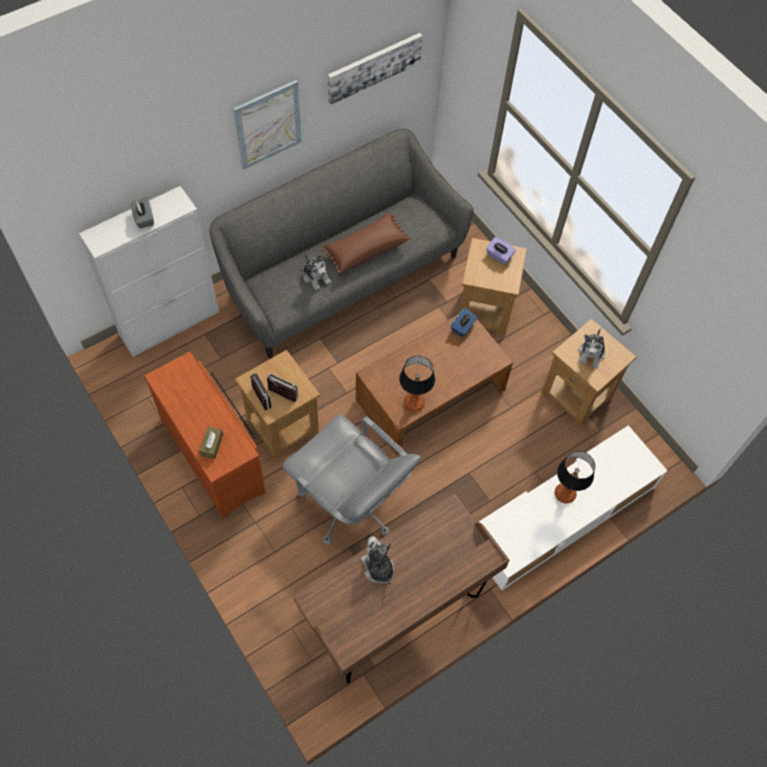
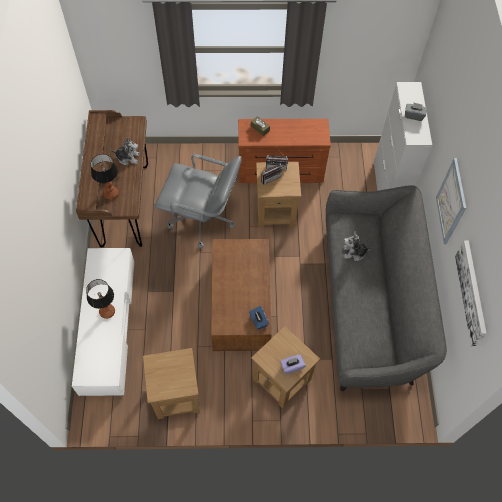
camera: 125 degrees right, 0 degrees up
(350, 502) = (202, 219): grey office chair -> grey office chair turned 150 degrees counterclockwise
(365, 249) = (360, 295): brown pillow -> none
(414, 403) = (223, 257): table lamp -> table lamp (110, 193)
(591, 354) = (171, 372): plush toy -> none

